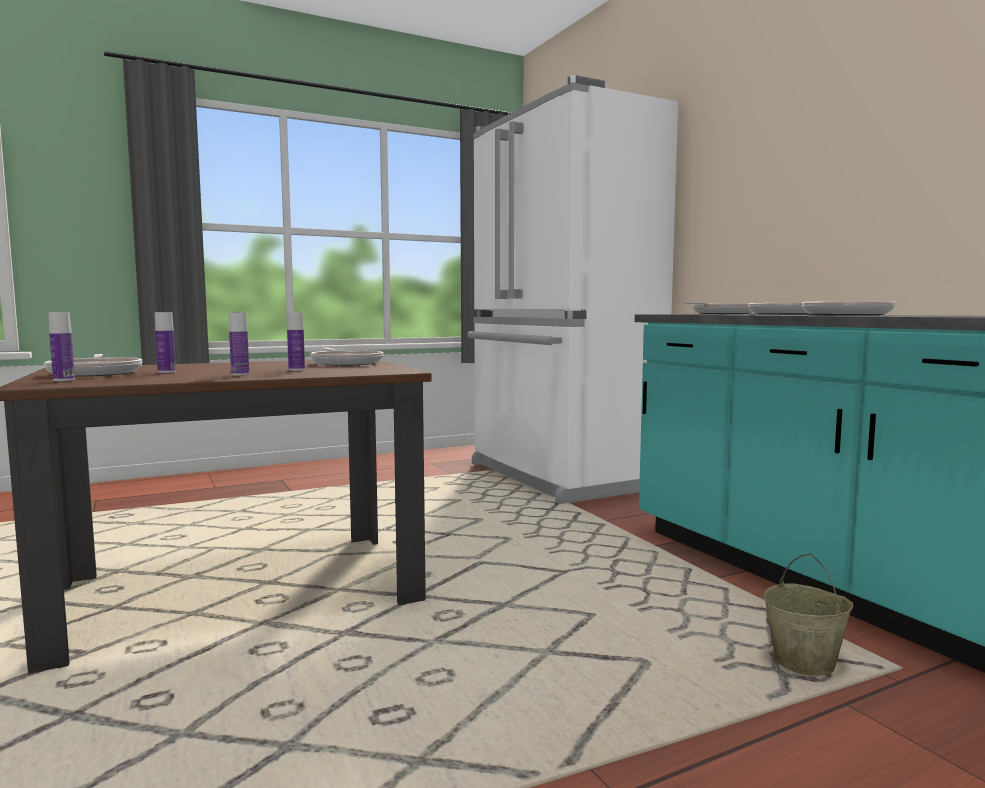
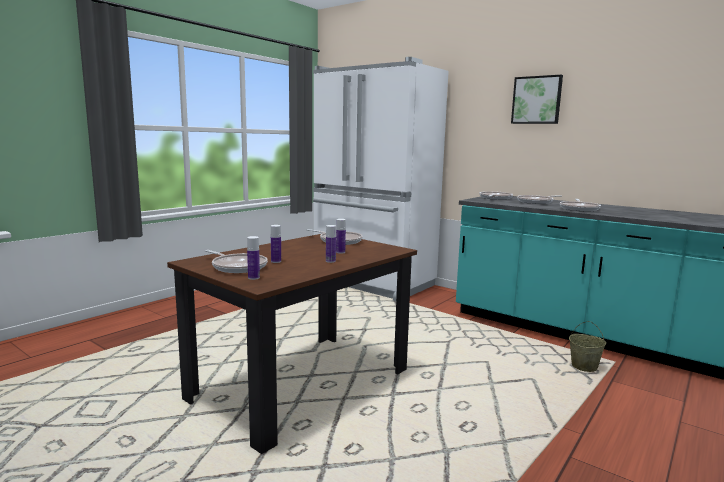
camera: 25 degrees left, 5 degrees up
(818, 119) = (537, 100): none -> picture

